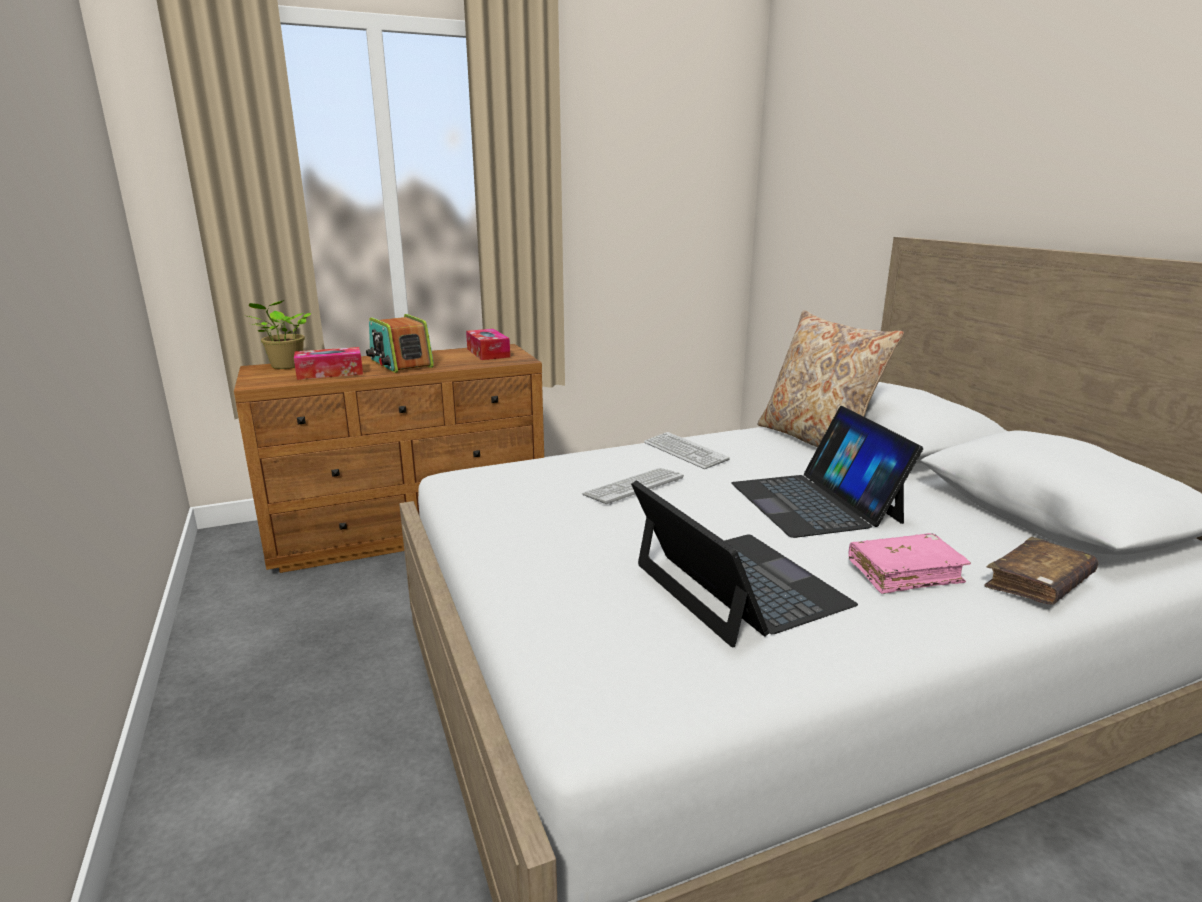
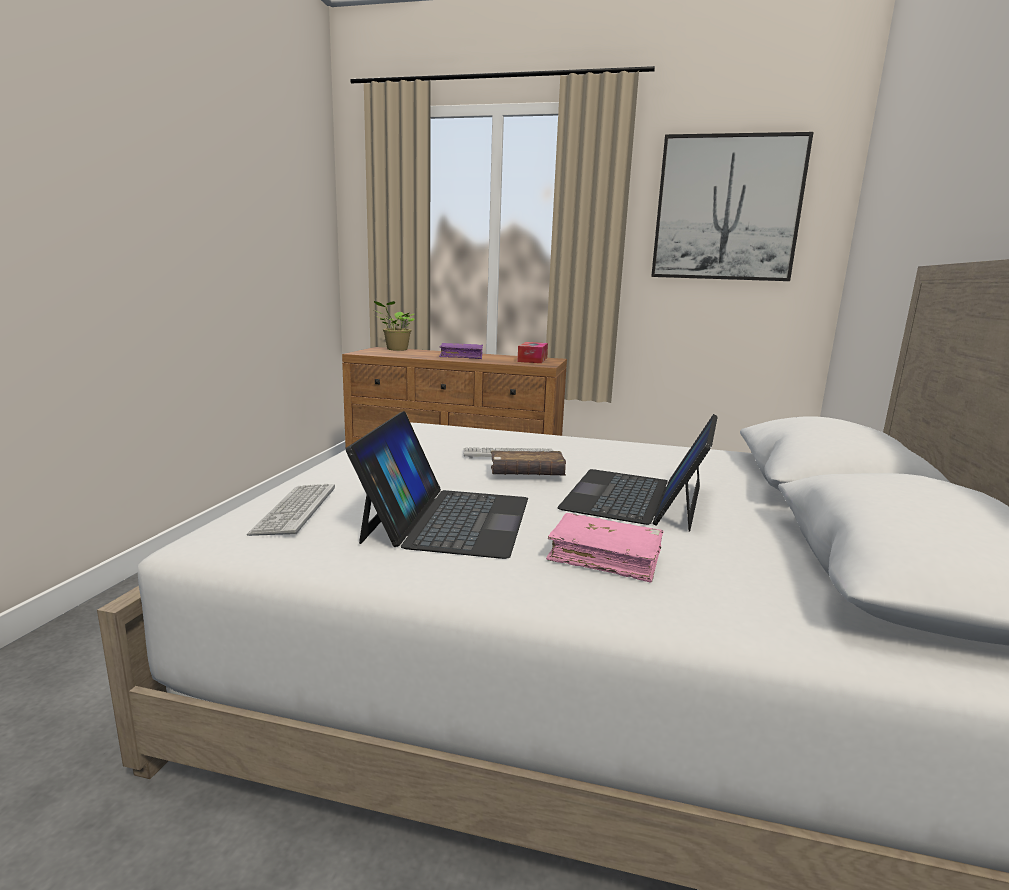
camera: 35 degrees right, 5 degrees down
(330, 373) = (410, 354): tissue box -> none
(400, 363) = (461, 356): radio -> purple book
(652, 159) = (727, 209): none -> picture
(685, 452) = (599, 447): keyboard -> keyboard (295, 510)
(817, 440) = (744, 466): beige pillow -> none
(1038, 584) = (734, 611): brown book -> brown book (526, 474)

